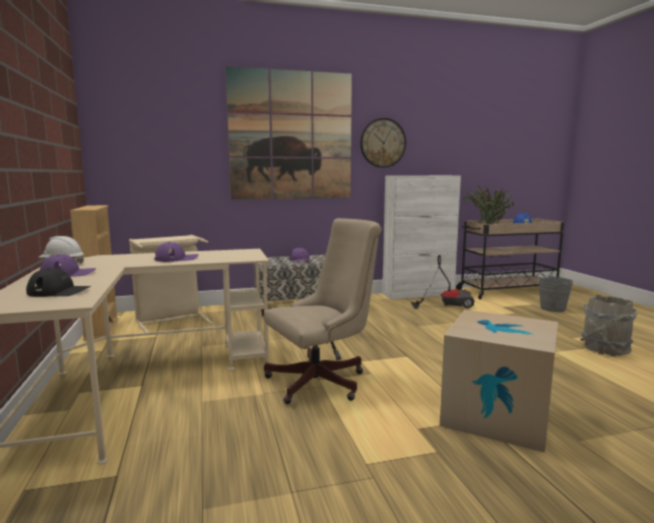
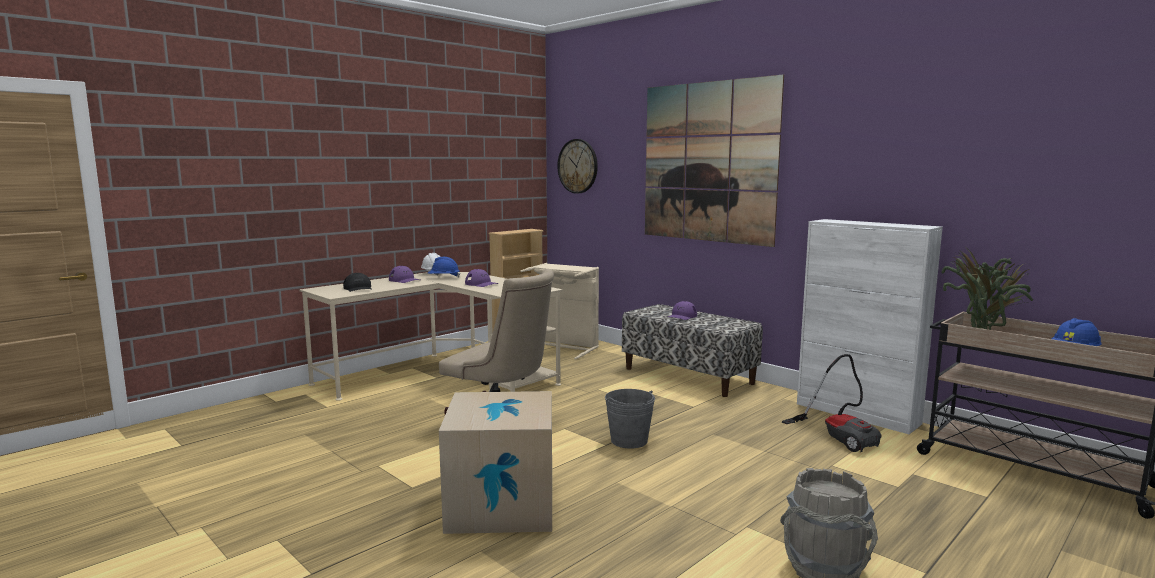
camera: 60 degrees right, 0 degrees up
(104, 263) = (443, 278): none -> blue hard hat
(382, 143) = (826, 170): wall clock -> wall clock (578, 166)
(552, 308) = (995, 516): grey bucket -> grey bucket (629, 440)

